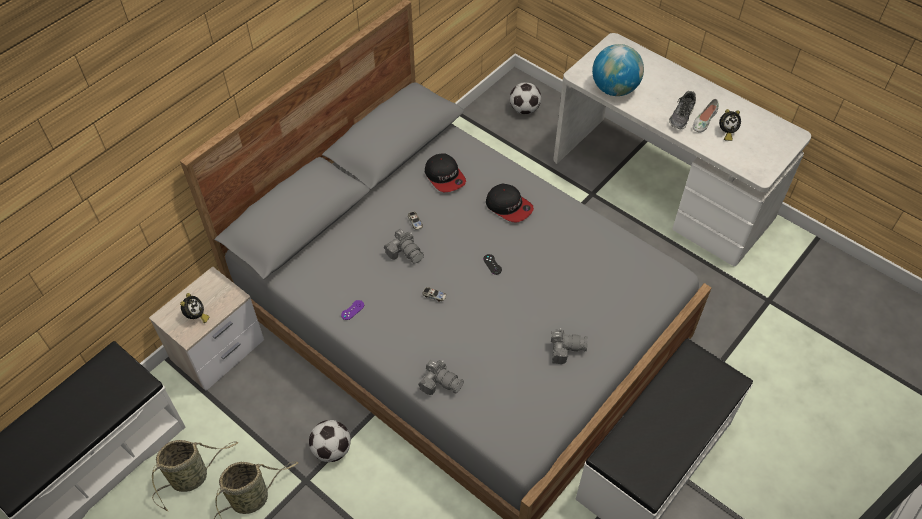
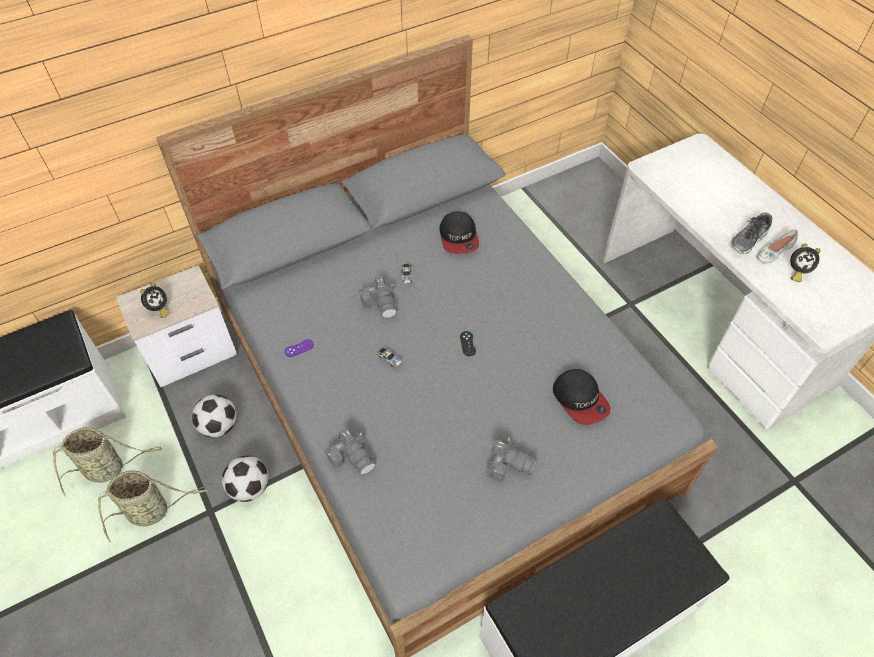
camera: 20 degrees right, 0 degrees up
(509, 206) = (513, 287): cap -> cap (580, 400)
(524, 109) = (591, 200): football -> football (219, 426)
(614, 89) = (680, 191): globe -> none

